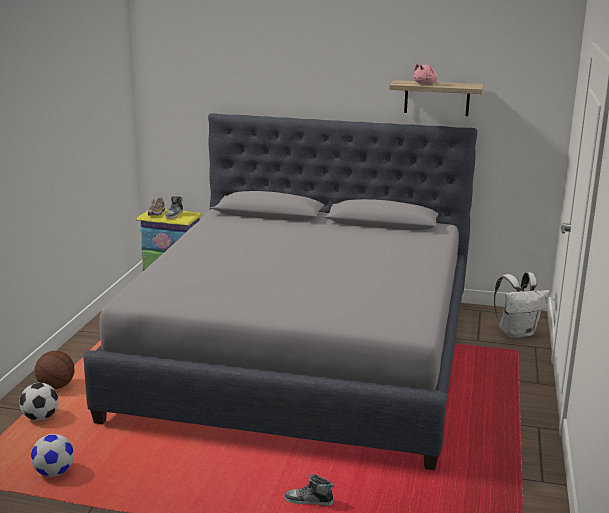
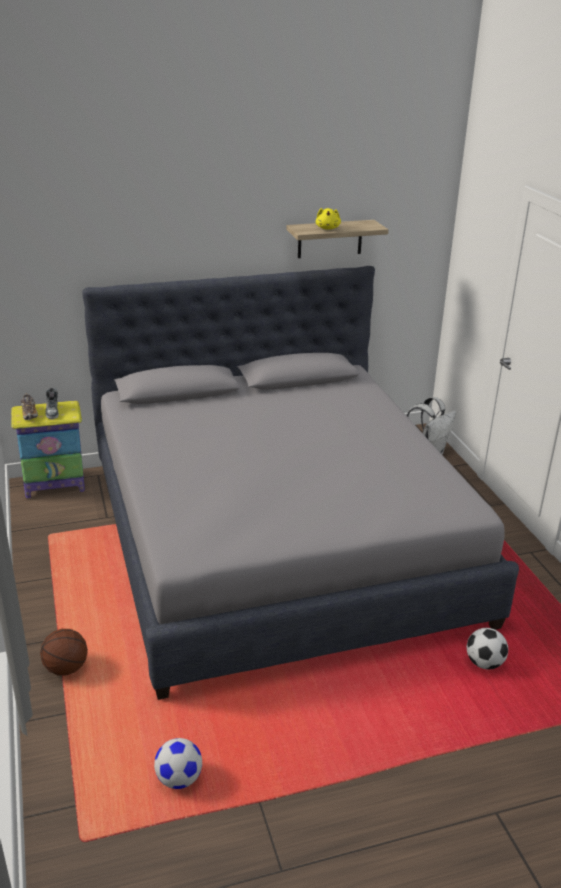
camera: 30 degrees left, 10 degrees up
(40, 417) = (91, 716): football -> football (484, 663)
(308, 501) = (438, 704): shoe -> none
(425, 84) = (327, 228): pink plush toy -> yellow plush toy

